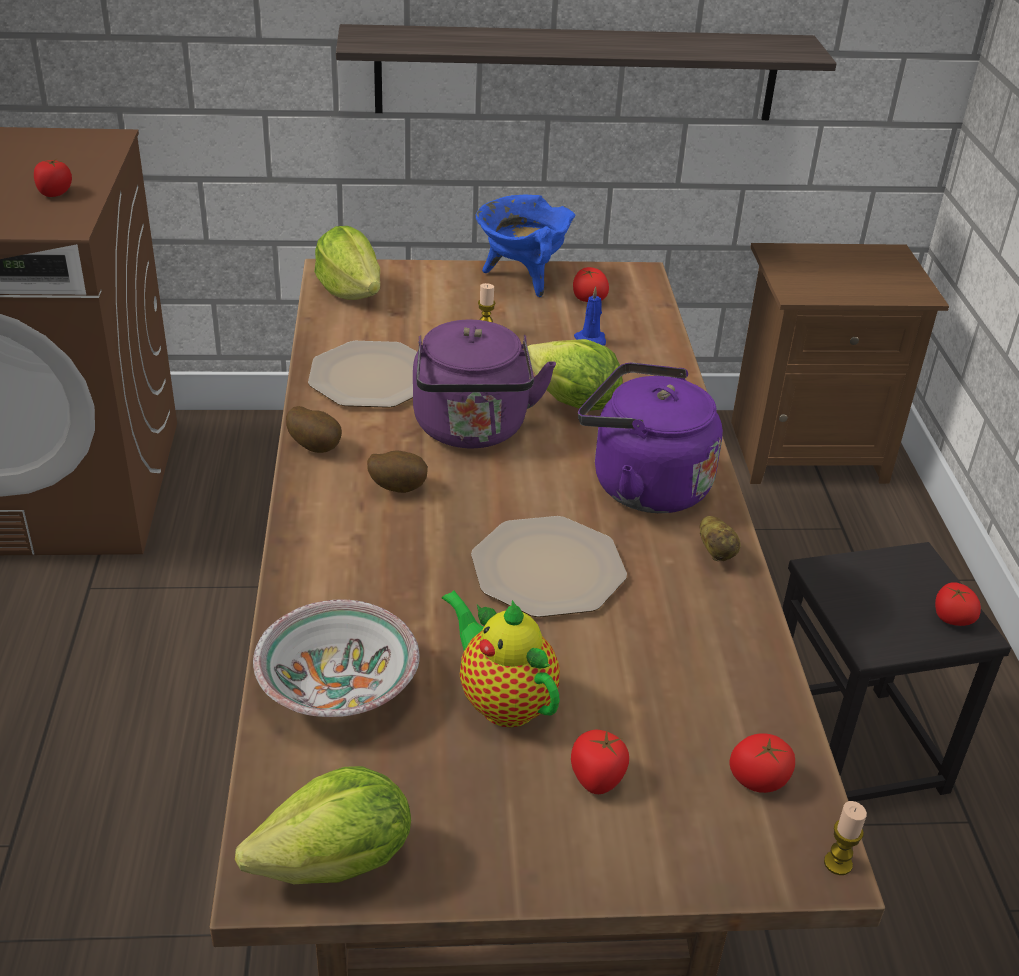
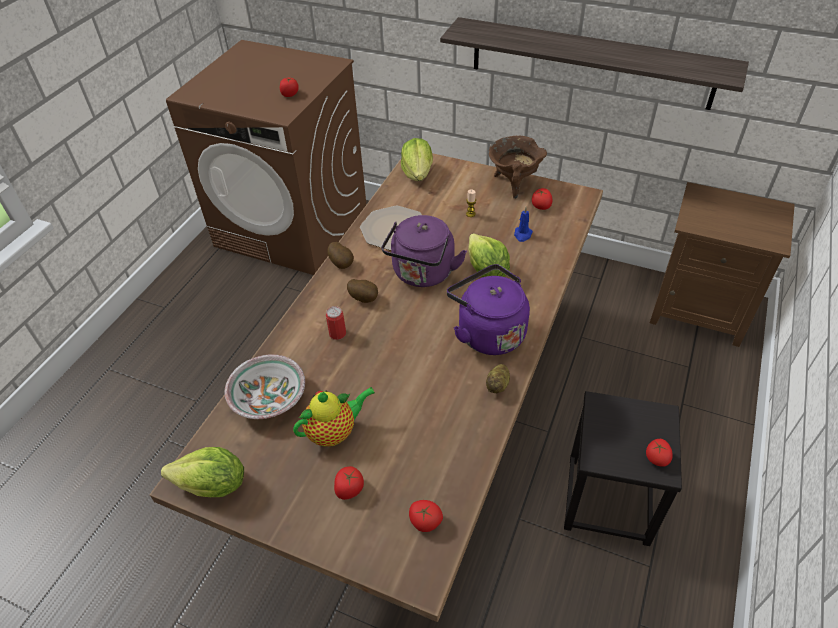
camera: 30 degrees right, 10 degrees up
(390, 552) = (337, 333): none -> can
(502, 700) = (335, 432): teapot -> teapot turned 75 degrees clockwise
(522, 277) = (513, 184): blue cooking pot -> brown cooking pot
(546, 569) = (404, 367): plate -> none
(838, 863) = (431, 582): candle -> none

